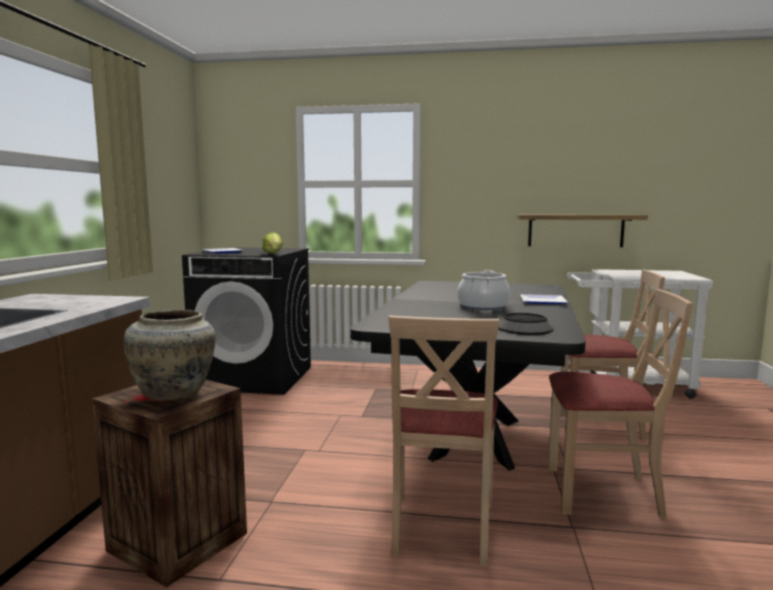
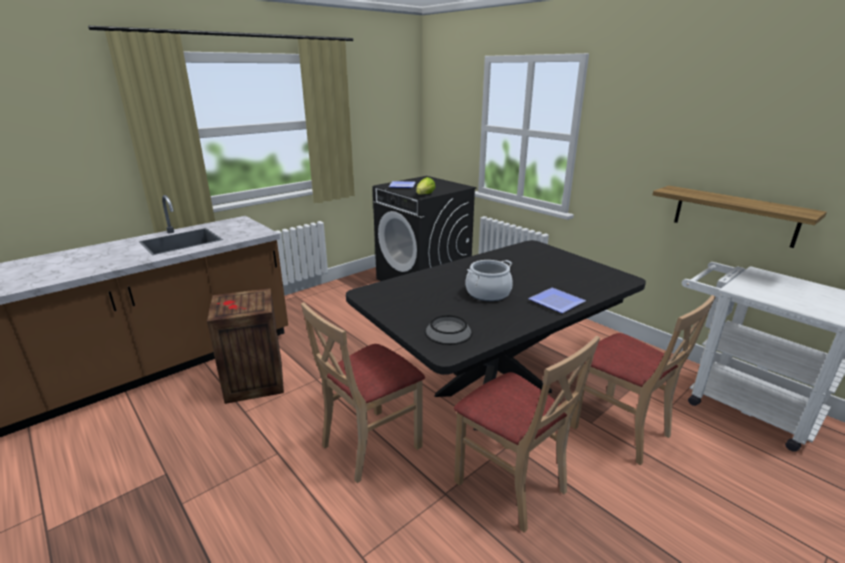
camera: 40 degrees right, 15 degrees up
(175, 394) = (241, 305): beige vase -> none

